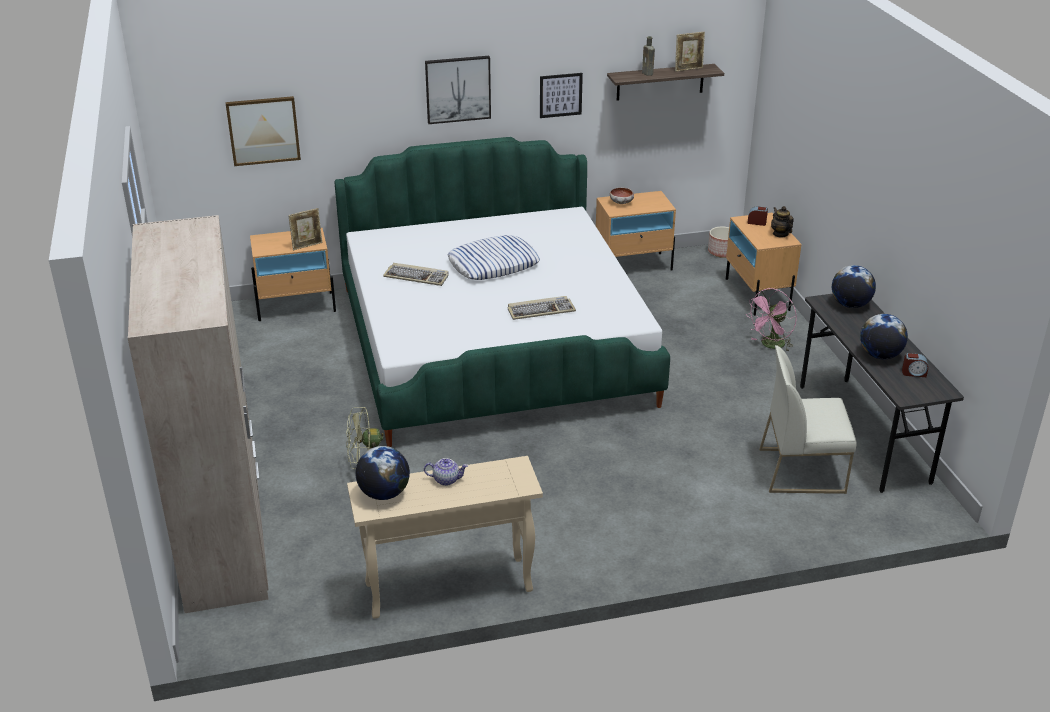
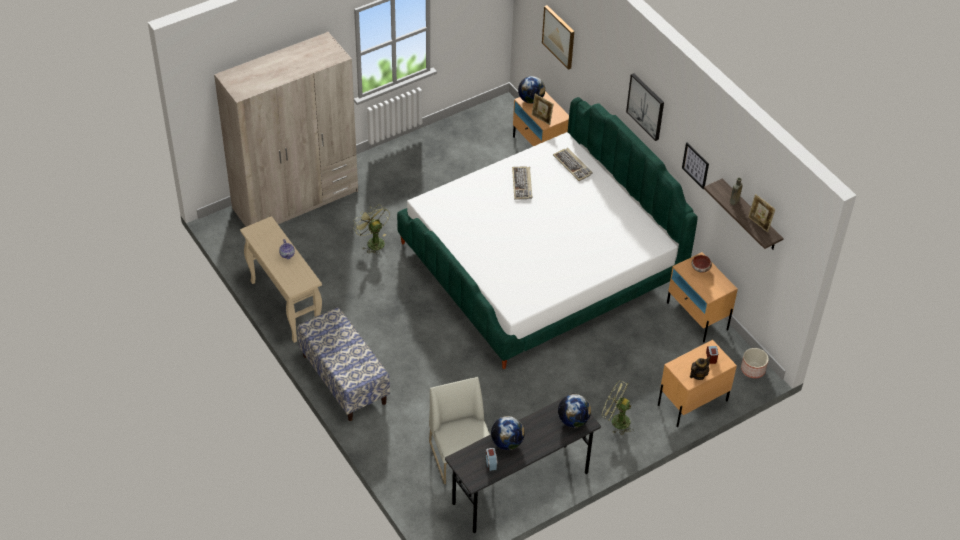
camera: 70 degrees right, 15 degrees up
(384, 493) = (267, 233): globe -> globe (531, 100)
(493, 264) = (558, 218): pillow -> none
(541, 310) = (507, 257): keyboard -> keyboard (573, 165)
(628, 551) = (343, 379): none -> bench
(770, 345) = (616, 421): pink fan -> green fan

